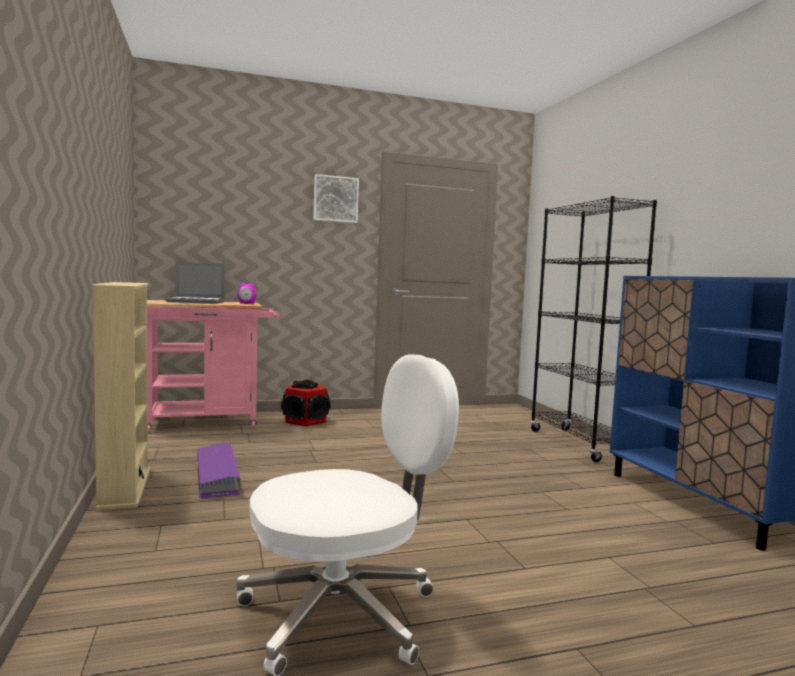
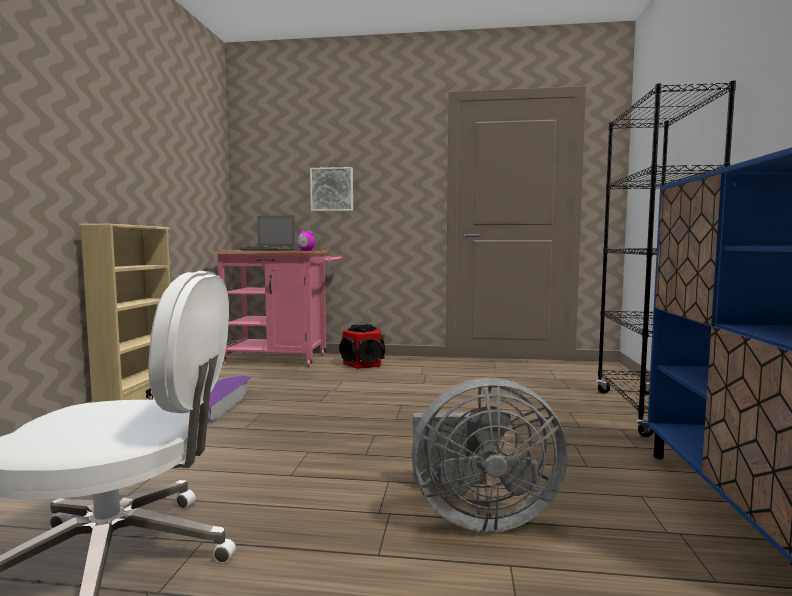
camera: 25 degrees right, 0 degrees up
(335, 199) = (401, 146): picture -> picture (332, 189)
(555, 532) = (477, 516): none -> grey fan

